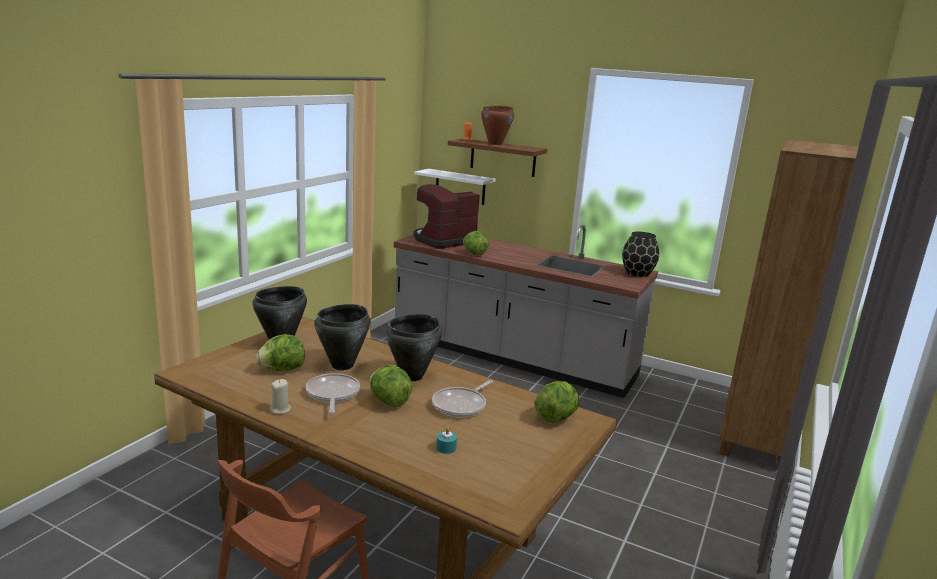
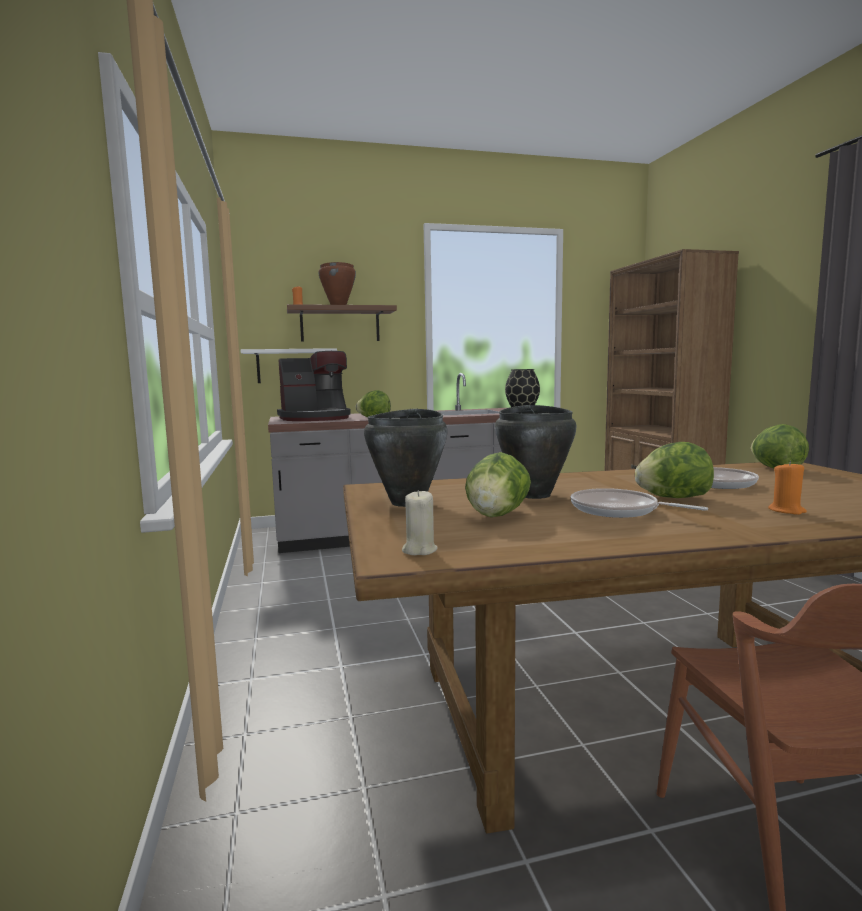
camera: 40 degrees left, 10 degrees down
(280, 409) = (637, 536): beige candle -> beige candle (419, 550)
(397, 438) = (787, 511): none -> orange candle
(412, 376) = (612, 482): black cooking pot -> none
(443, 240) = (315, 418): coffee machine -> coffee machine turned 120 degrees counterclockwise
(446, 448) = (830, 502): turquoise candle -> none

